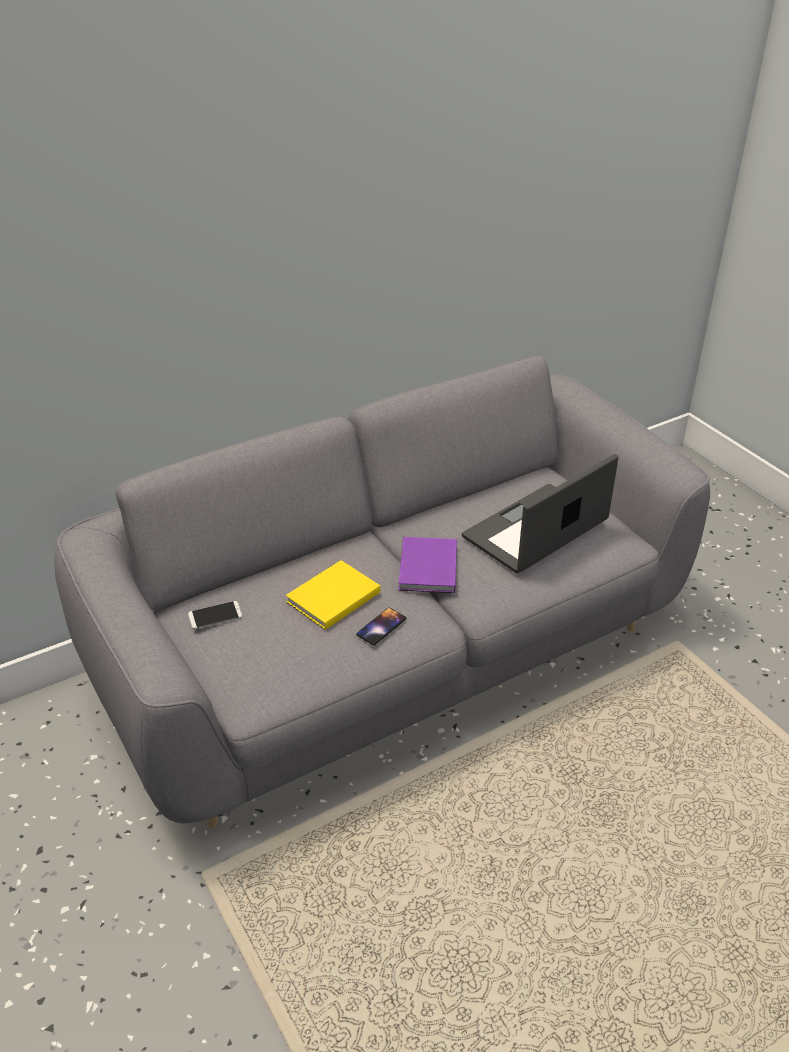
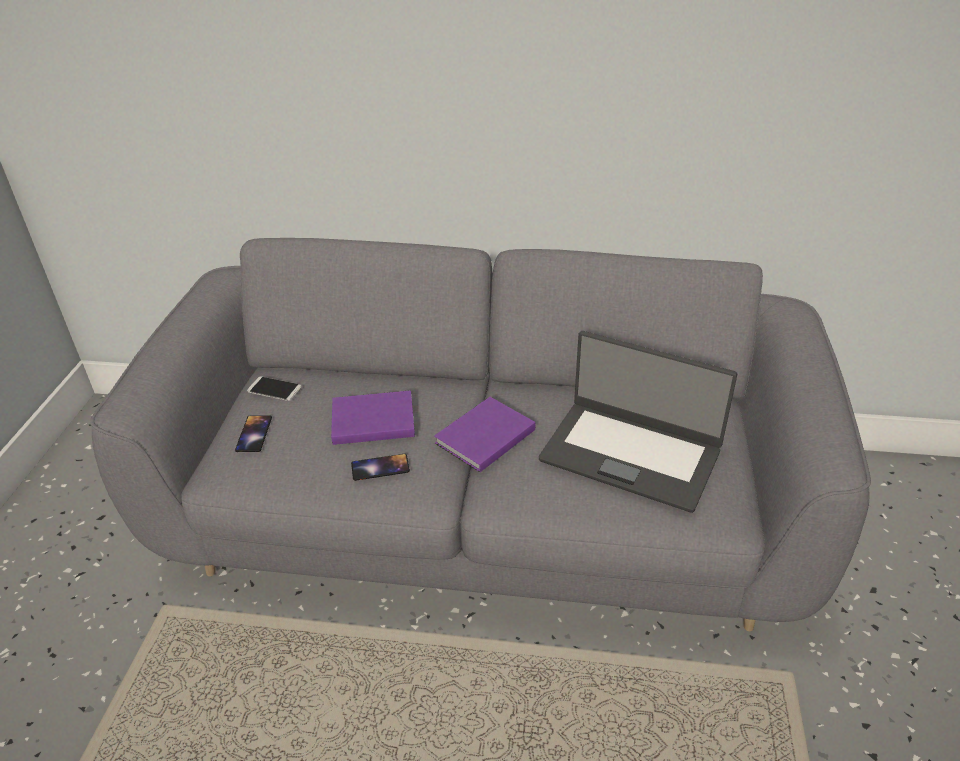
camera: 40 degrees right, 0 degrees up
(247, 656) = (254, 434): none -> phone
(331, 598) = (371, 420): yellow book -> purple book
(537, 530) = (631, 454): laptop -> laptop turned 150 degrees counterclockwise

